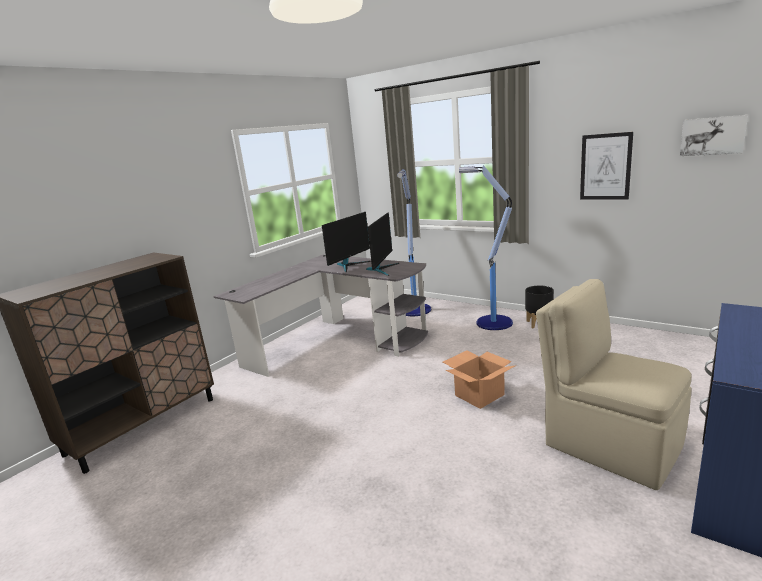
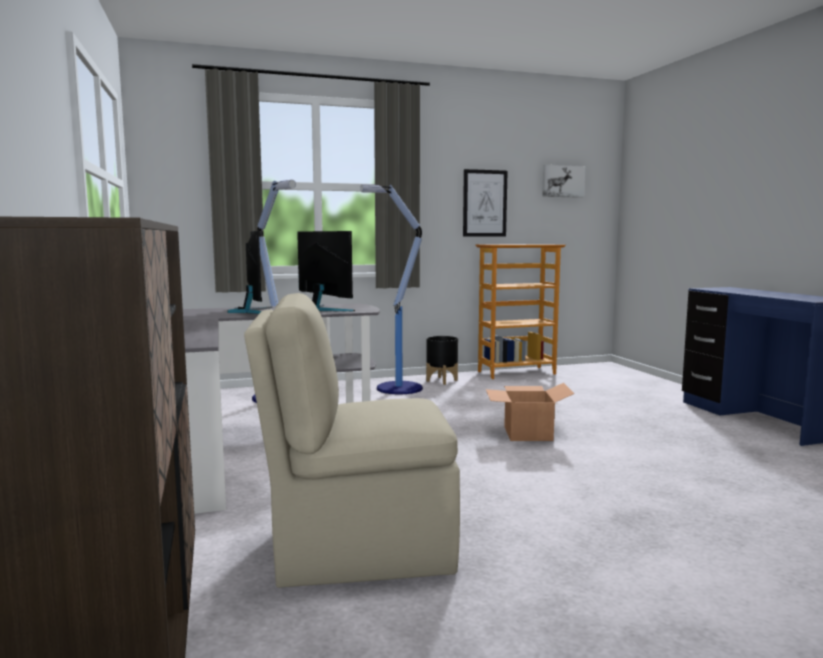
camera: 55 degrees left, 10 degrees down
(609, 444) = (672, 427): beige chair -> beige chair (358, 548)
(622, 332) = (516, 372): none -> bookcase

